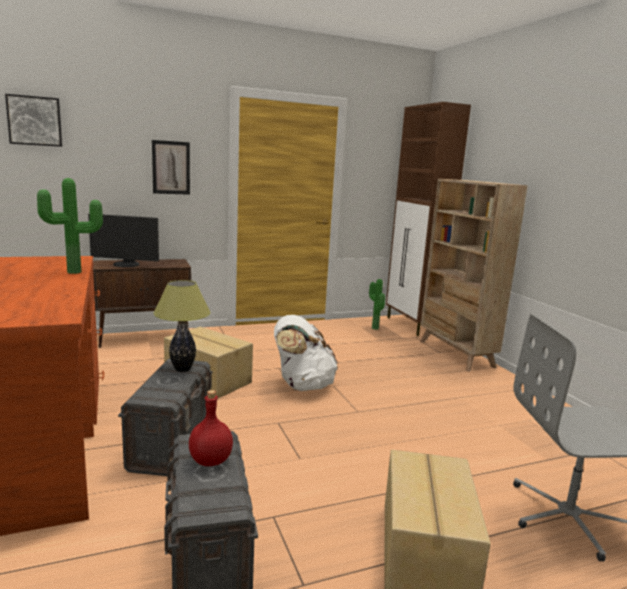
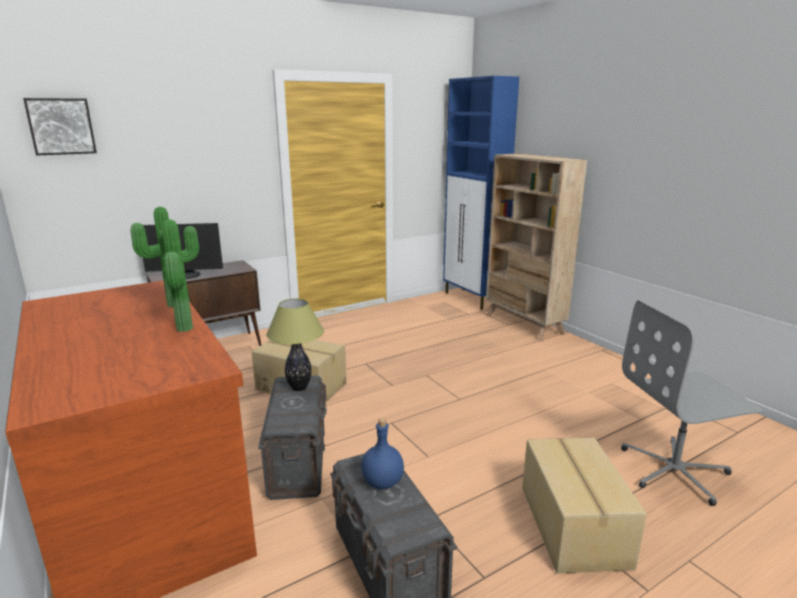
camera: 10 degrees left, 5 degrees up
(171, 167) = (218, 164): picture -> none
(211, 460) = (383, 482): red bottle -> blue bottle
(302, 385) = (396, 379): white backpack -> none
(373, 328) = (437, 306): potted plant -> potted plant (181, 329)
(412, 326) = (472, 299): brown cabinet -> blue cabinet

